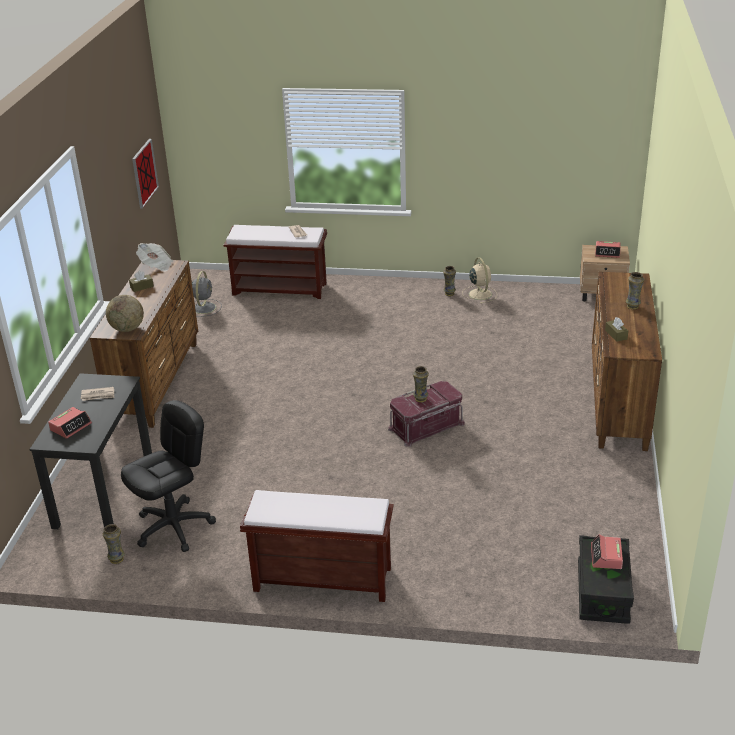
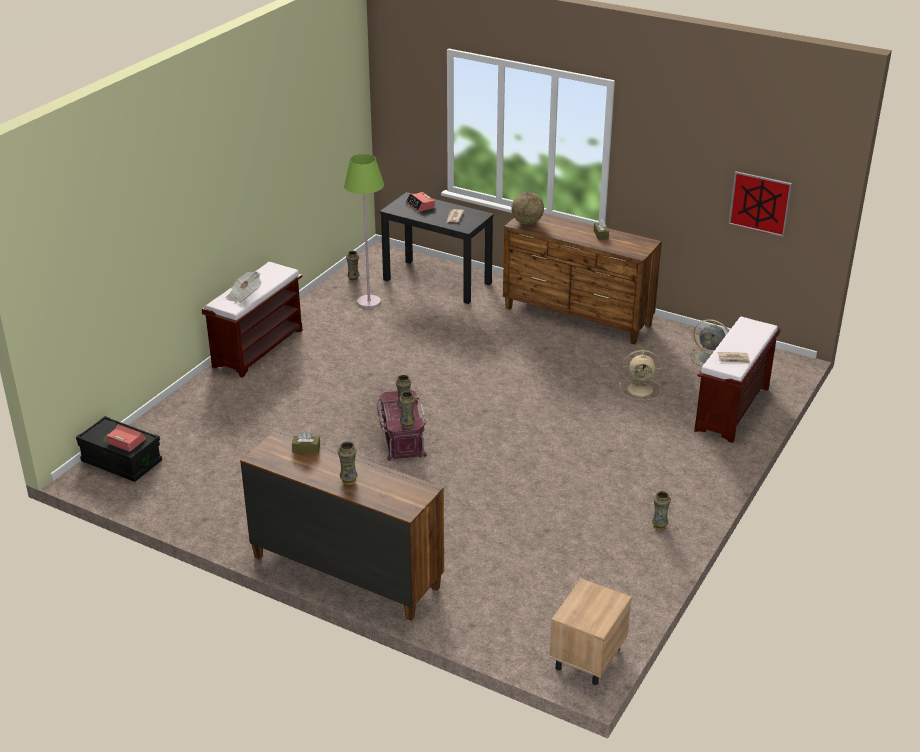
camera: 110 degrees right, 0 degrees up
(156, 265) = (641, 245): newspaper -> newspaper (244, 296)
(174, 527) = (368, 302): black office chair -> green floor lamp
(447, 388) = (407, 425): none -> vase
(479, 294) = (646, 550): beige fan -> beige fan (641, 389)
(607, 253) = (592, 609): alarm clock -> none

